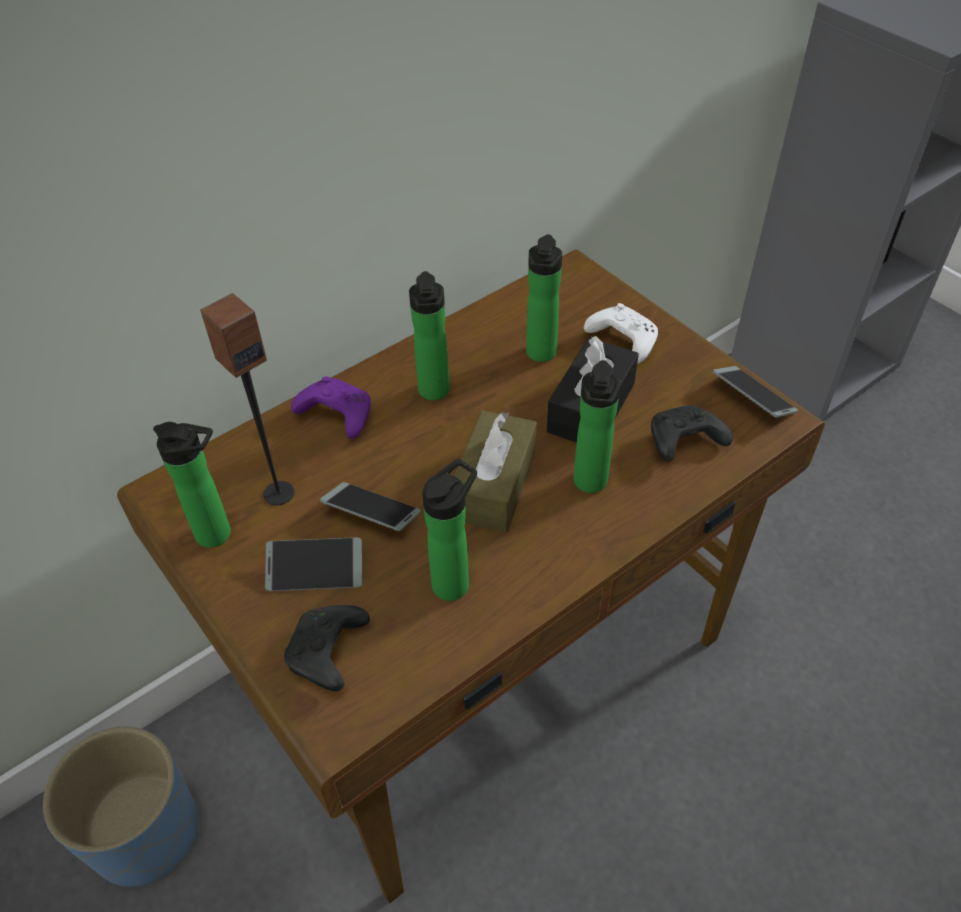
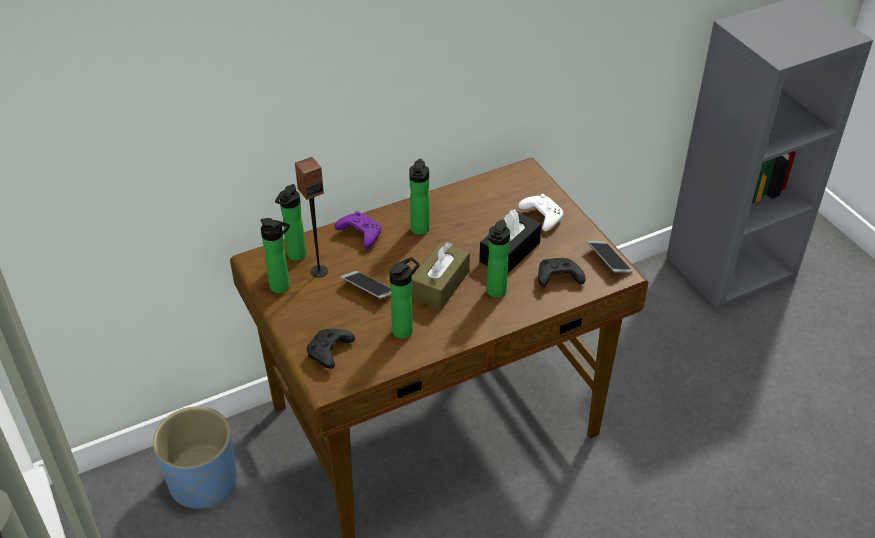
camera: 10 degrees right, 5 degrees down
(315, 570) = (331, 313): phone -> none
(540, 355) = (489, 218): bottle -> bottle (295, 256)

